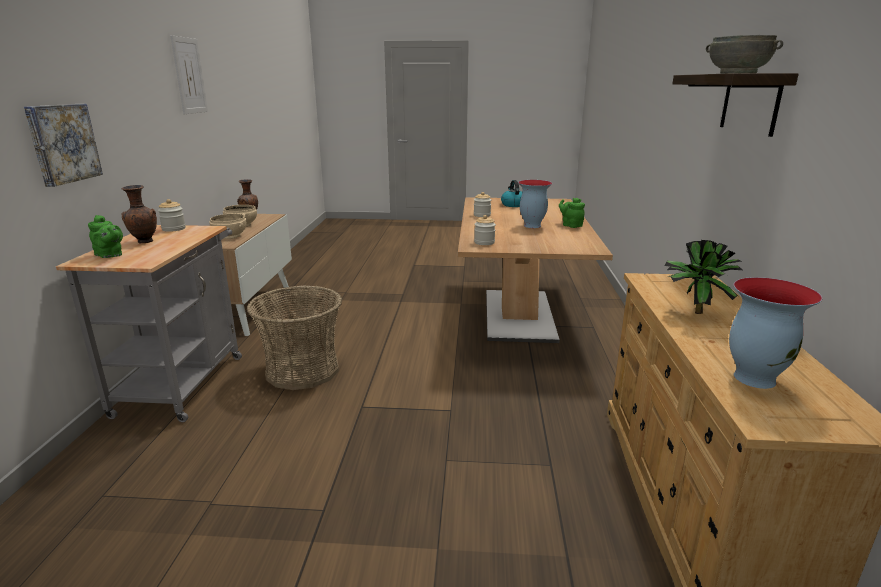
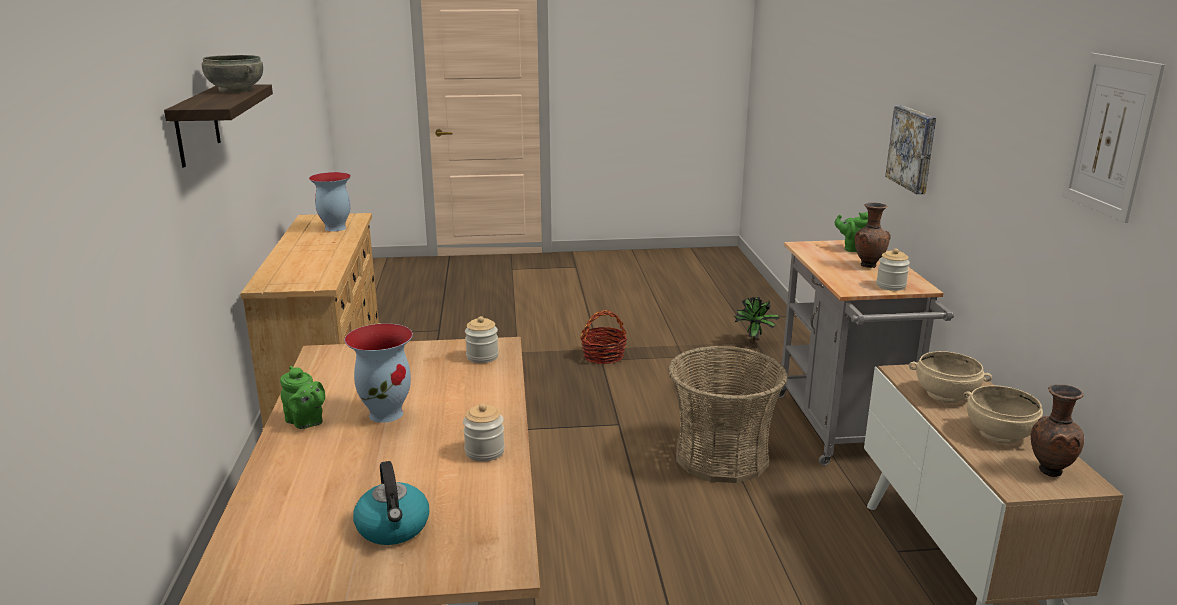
camera: 170 degrees right, 0 degrees up
(315, 519) = (603, 356): none -> basket
(693, 311) = (318, 258): potted plant -> potted plant (755, 343)

